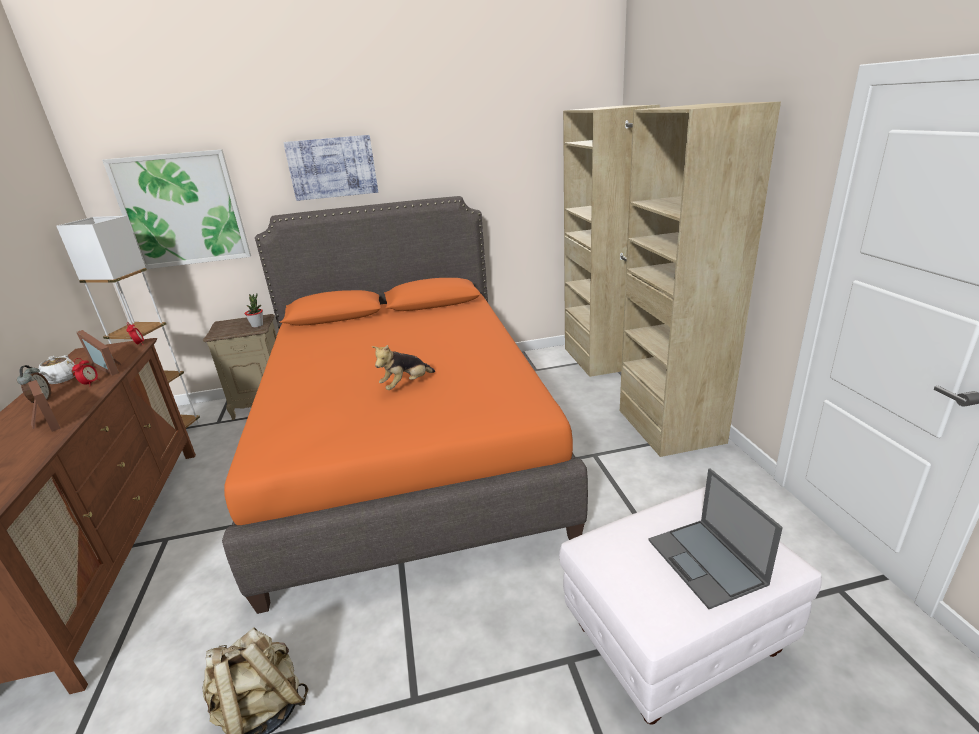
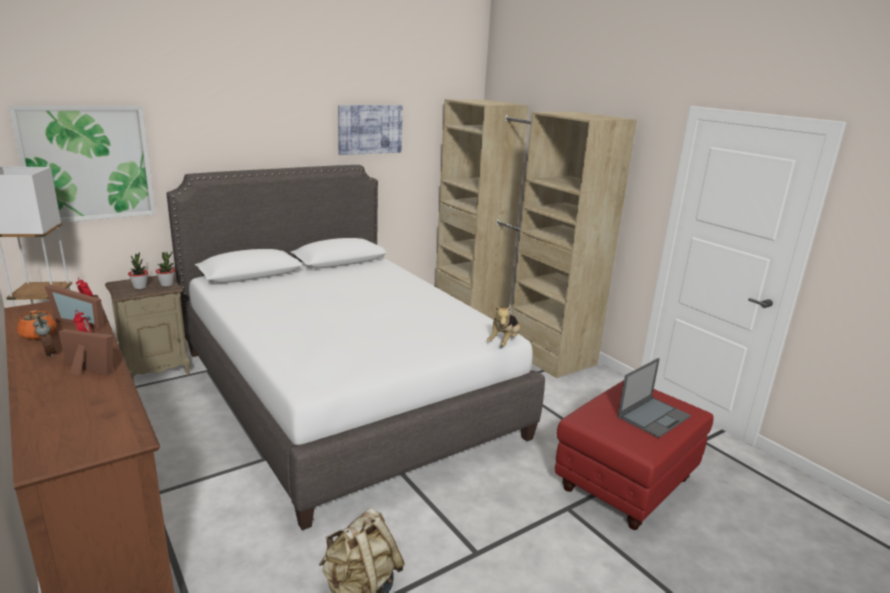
camera: 25 degrees left, 5 degrees down
(61, 379) = (38, 335): white teapot -> orange teapot
(234, 327) = (140, 287): none -> potted plant
(332, 167) = (247, 131): picture -> picture (370, 129)
(406, 385) = (383, 325): plush toy -> plush toy (504, 342)
(406, 447) = (344, 392): orange bed -> white bed
(674, 638) = (624, 483): white ottoman -> red ottoman
(707, 562) = (654, 416): laptop -> laptop turned 90 degrees counterclockwise

